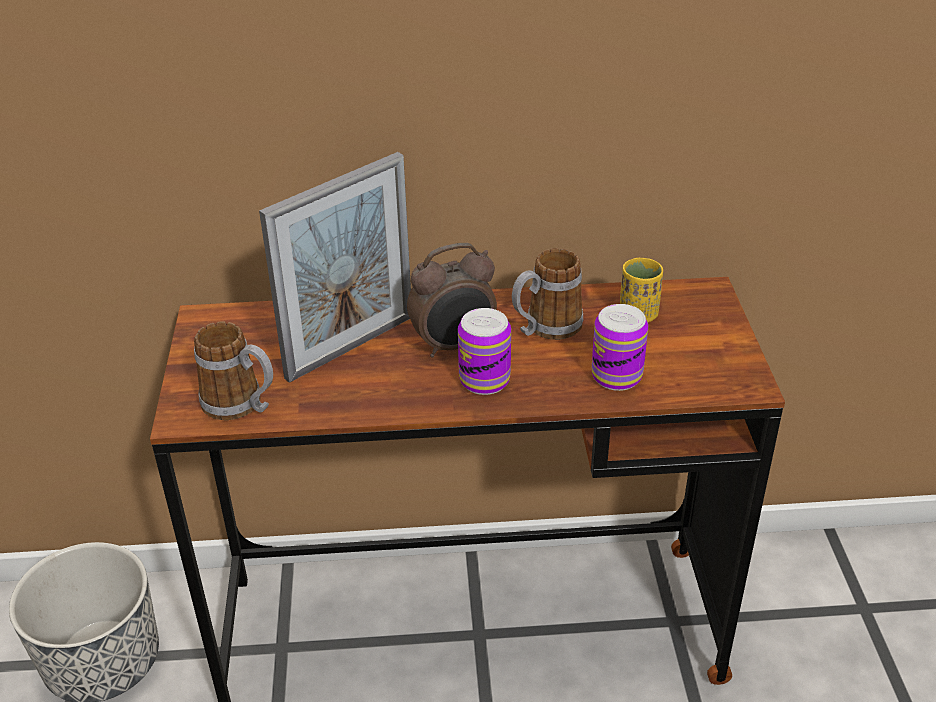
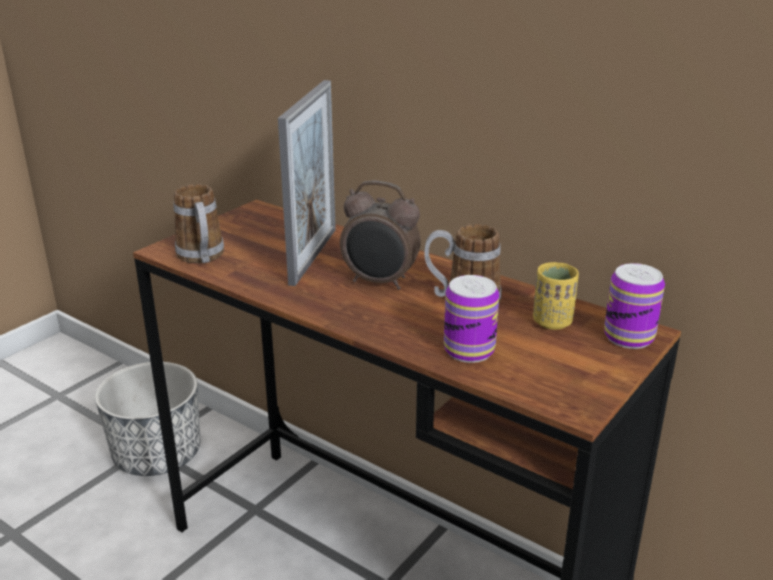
camera: 40 degrees right, 10 degrees down
(350, 347) = (313, 256): picture frame -> picture frame turned 75 degrees counterclockwise
(484, 380) = (367, 309): can -> can (628, 337)

